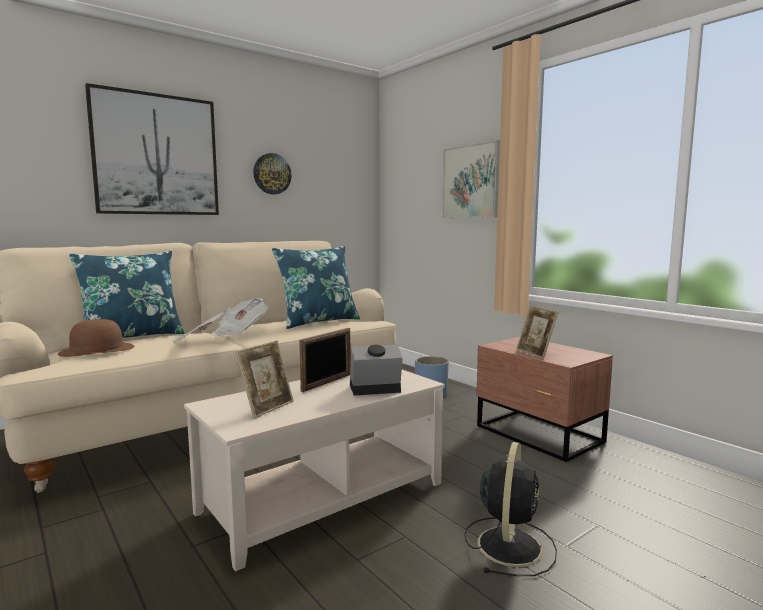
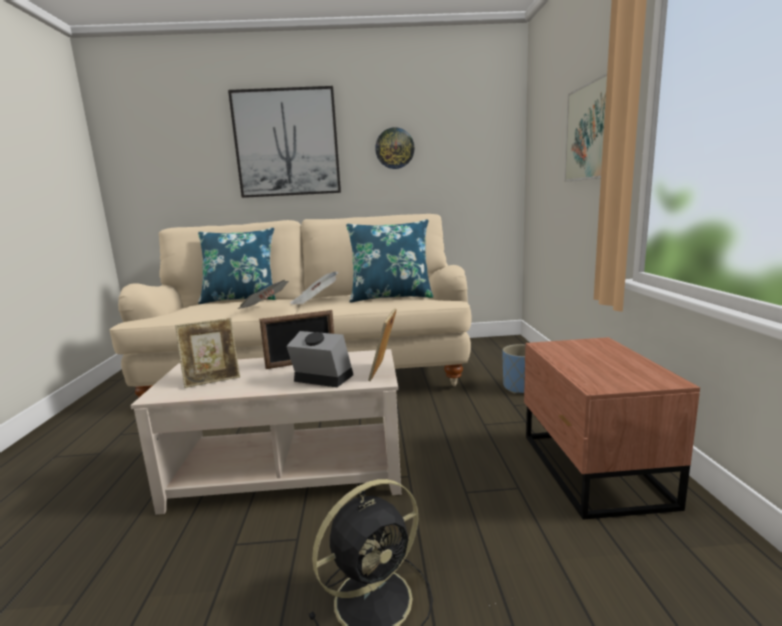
camera: 35 degrees right, 5 degrees up
(97, 350) = (193, 308): brown hat -> none
(535, 353) = (577, 365): picture frame -> picture frame (384, 371)

